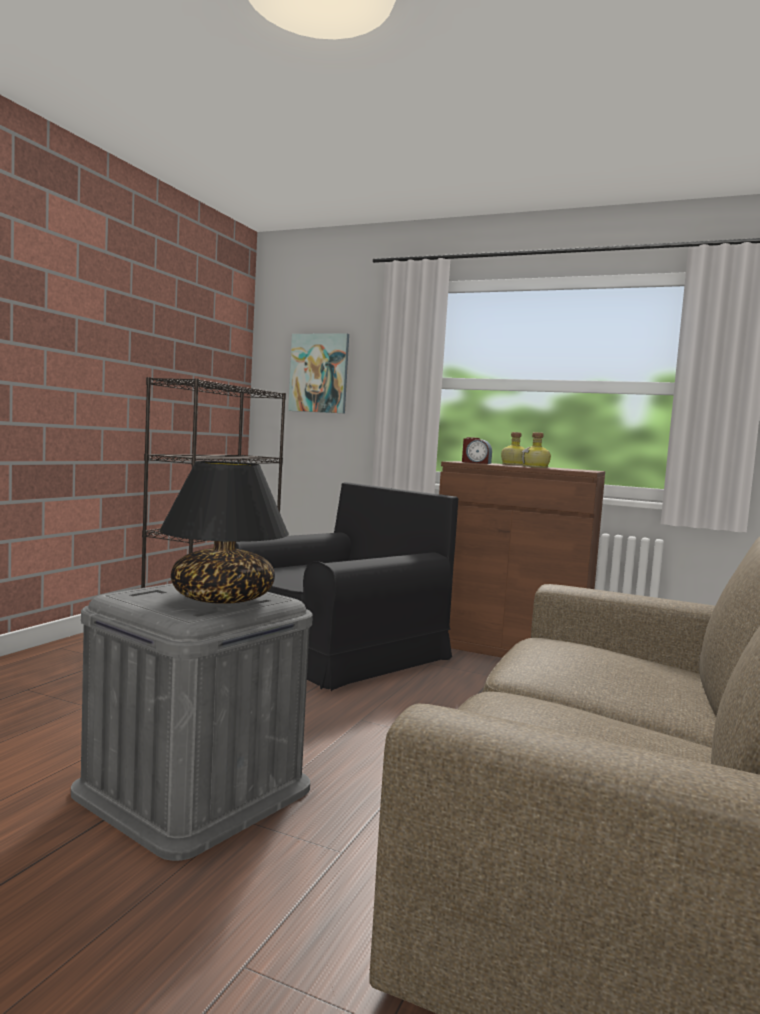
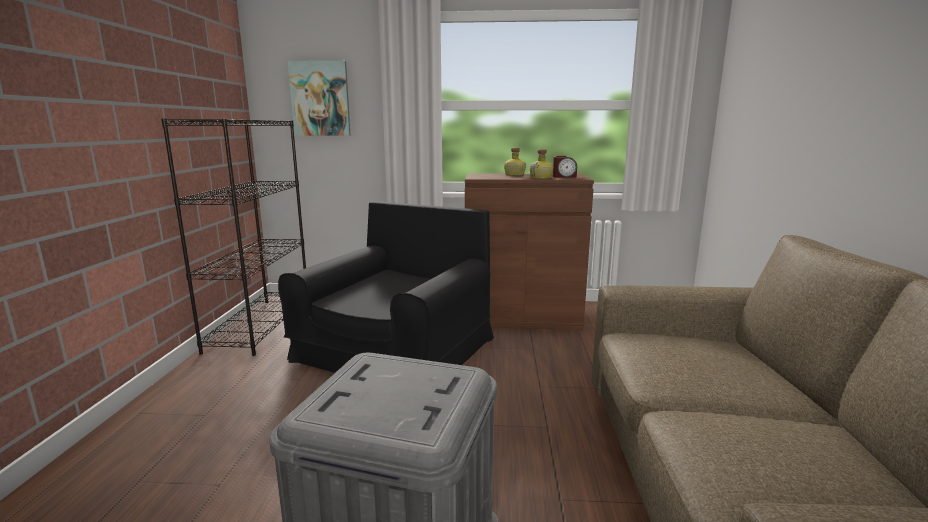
camera: 20 degrees left, 10 degrees up
(223, 599) = (420, 390): black table lamp -> none
(476, 462) = (489, 176): alarm clock -> alarm clock (564, 176)

